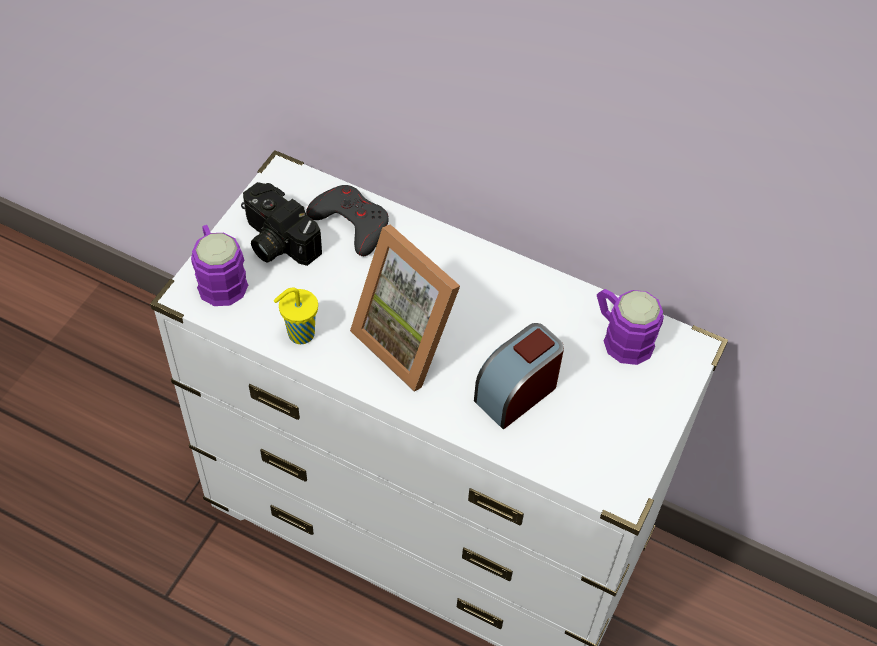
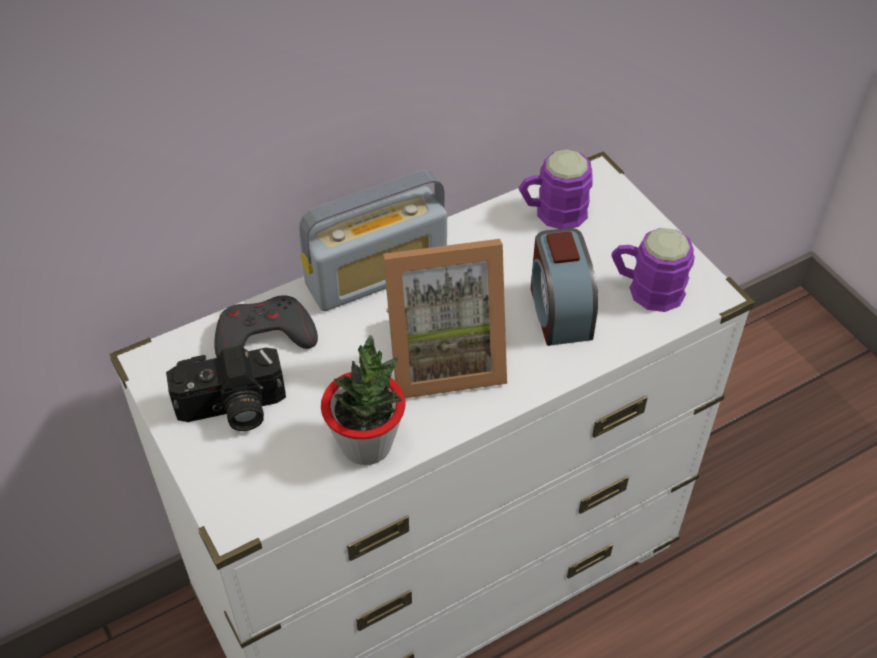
camera: 55 degrees left, 5 degrees down
(219, 278) = (237, 481): purple mug -> purple mug (646, 289)
(299, 334) = (367, 444): yellow cup -> potted plant
(460, 257) = (376, 275): none -> radio

